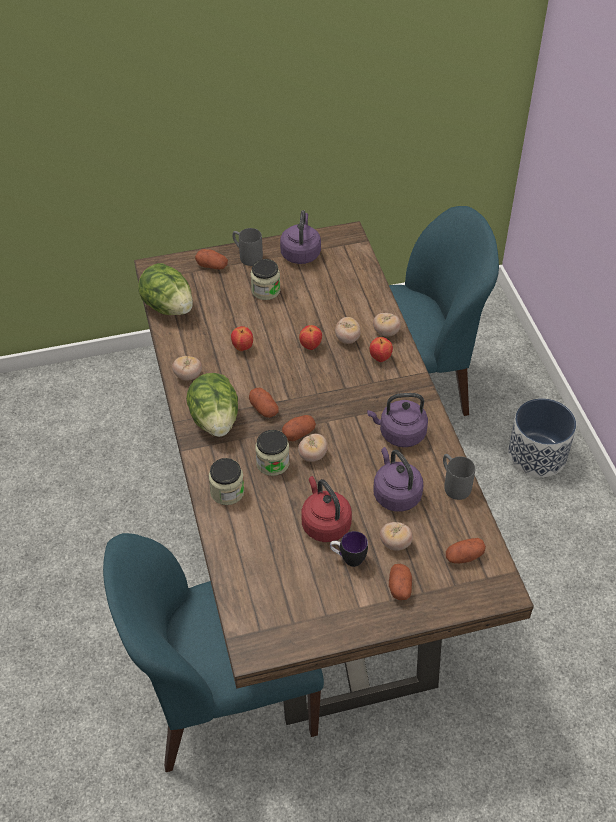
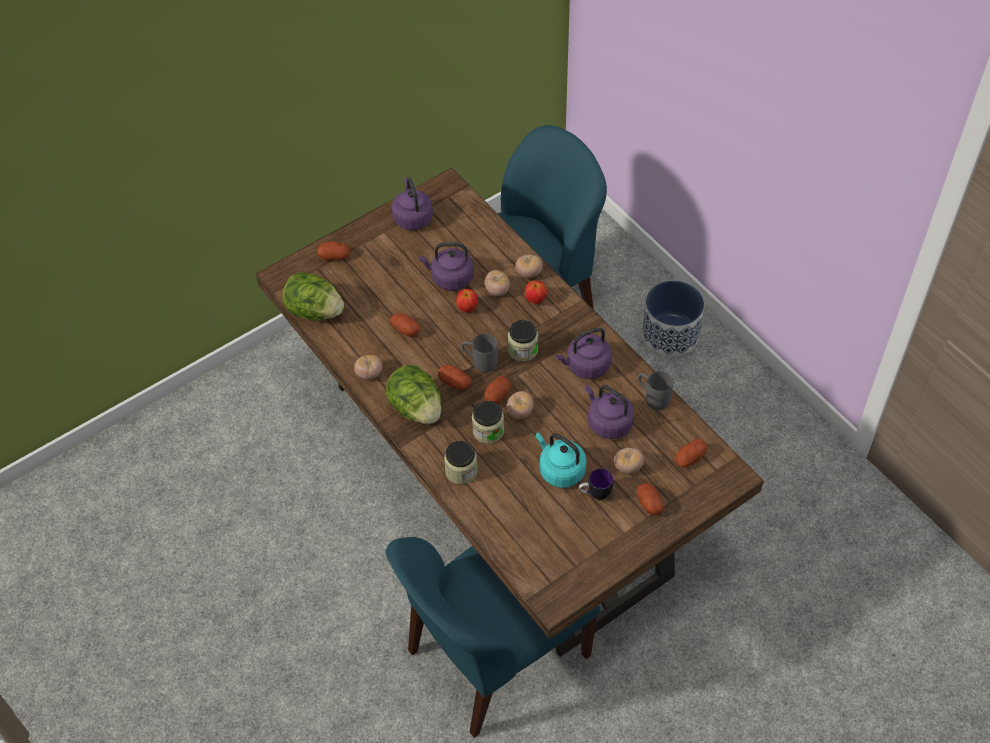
camera: 20 degrees left, 5 degrees up
(242, 347) = (405, 329): apple -> potato
(247, 256) = (363, 236): grey mug -> grey mug (479, 361)
(265, 290) = (398, 266): jar -> jar (523, 350)
(308, 315) = (450, 278): none -> purple kettle
(324, 523) = (560, 470): red kettle -> turquoise kettle

